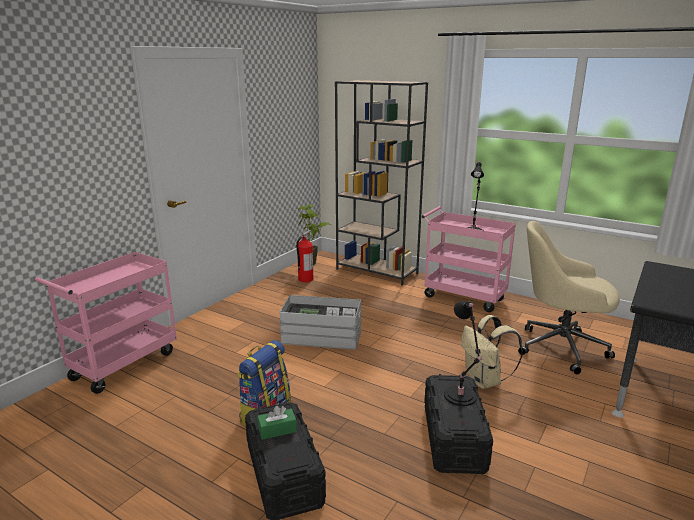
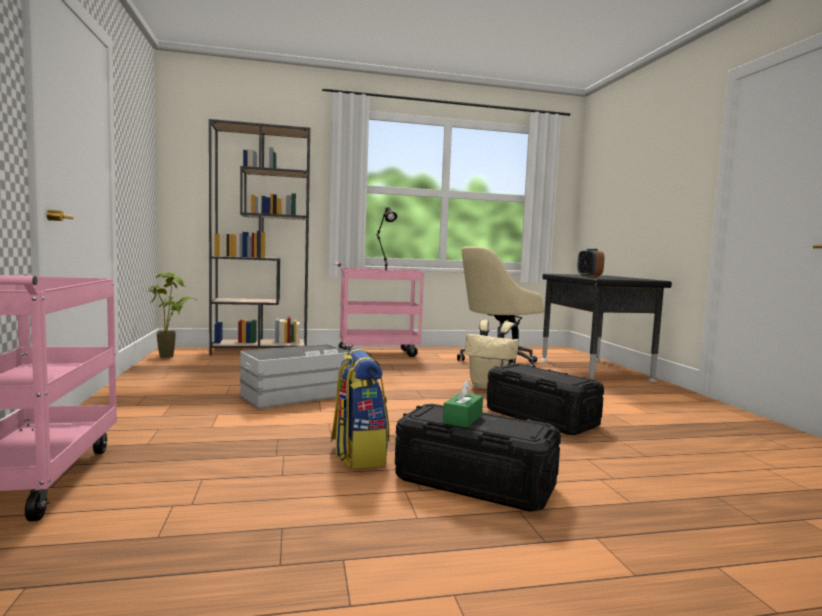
camera: 45 degrees left, 15 degrees down
(305, 279) = (185, 366): fire extinguisher -> none
(461, 398) = (539, 371): black table lamp -> none
(670, 288) = (589, 276): none -> alarm clock

